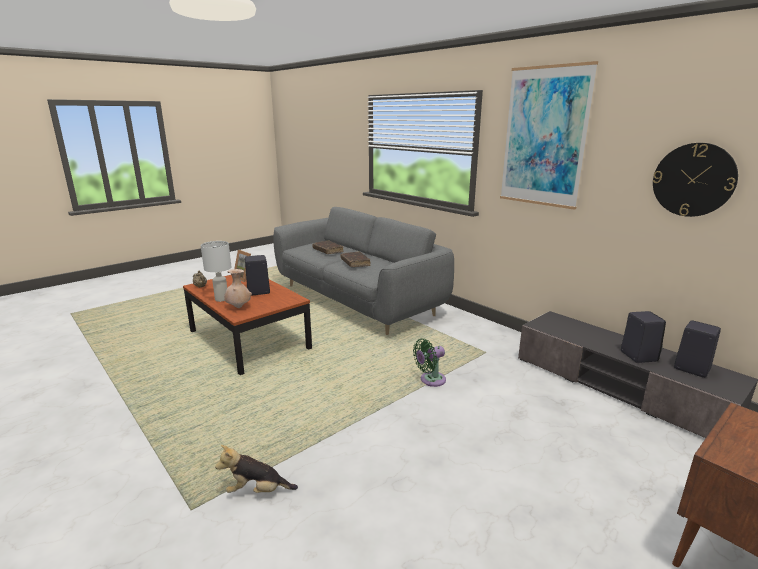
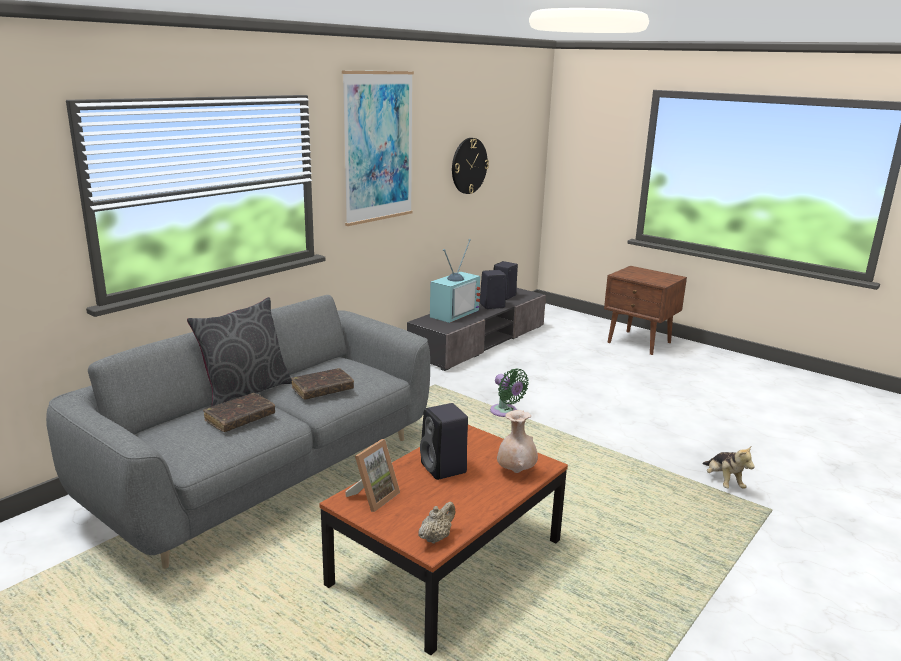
camera: 100 degrees left, 0 degrees up
(222, 299) = (488, 496): white table lamp -> none
(362, 252) = (245, 392): none -> grey pillow
(592, 332) = (452, 313): none -> television

